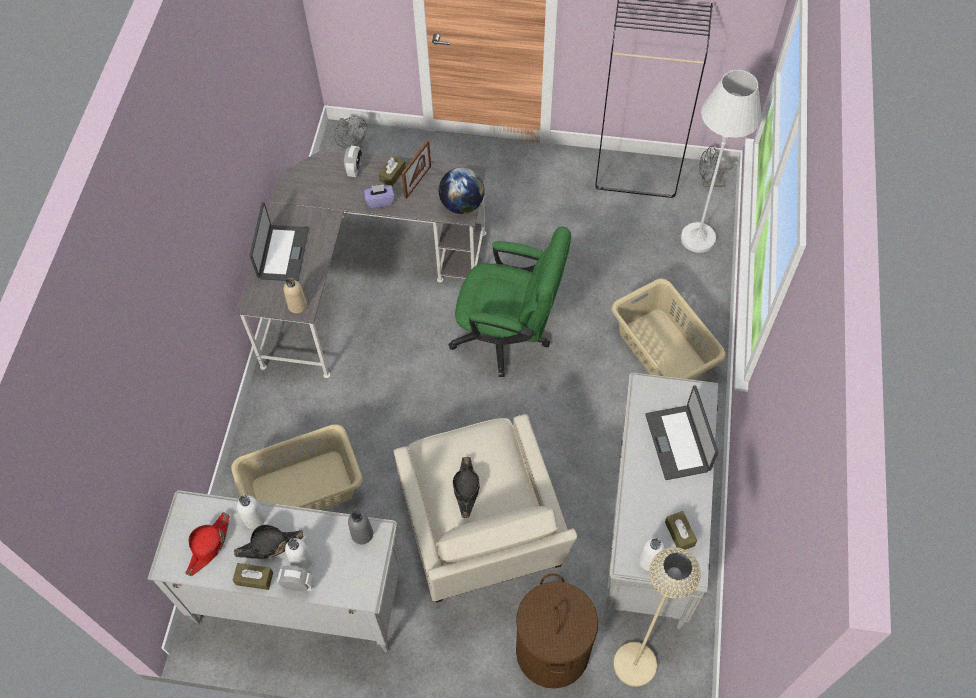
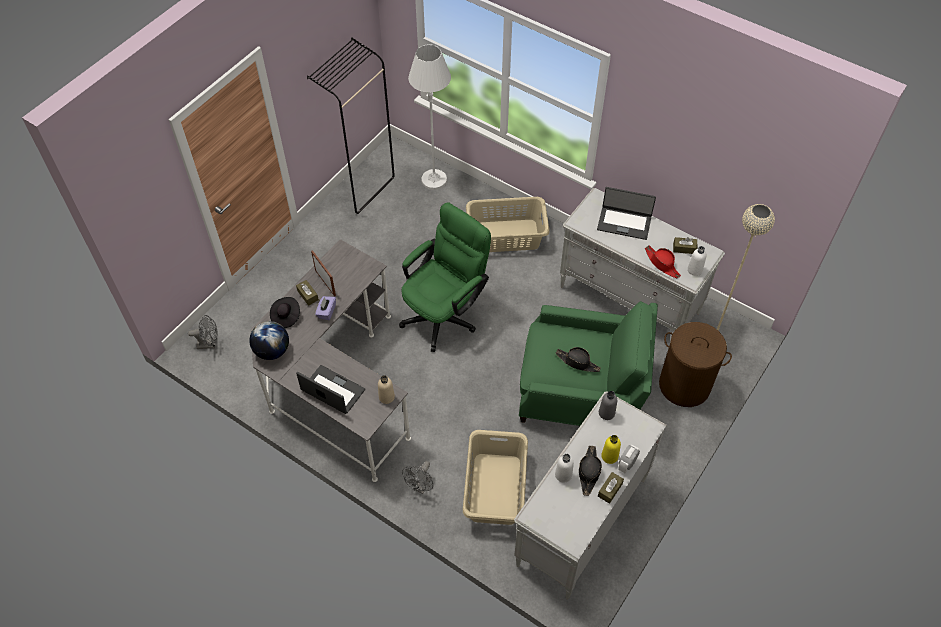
camera: 65 degrees left, 5 degrees down
(209, 546) = (571, 511): red hat -> red hat (662, 264)
(301, 561) = (609, 456): white bottle -> yellow bottle
(355, 169) = (286, 317): alarm clock -> black hat
(462, 204) = (364, 265): globe -> globe (272, 351)
(481, 527) = (581, 389): beige armchair -> green armchair
(709, 183) = (395, 155): grey fan -> grey fan (421, 487)

